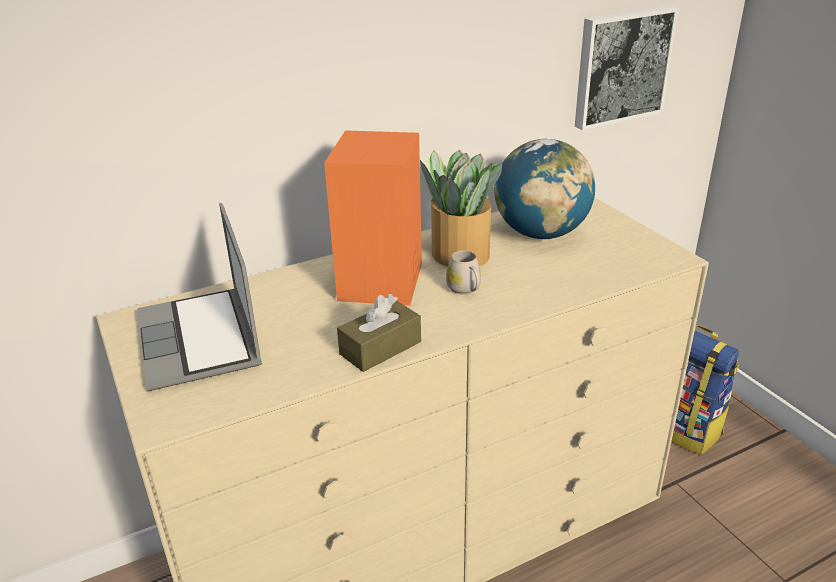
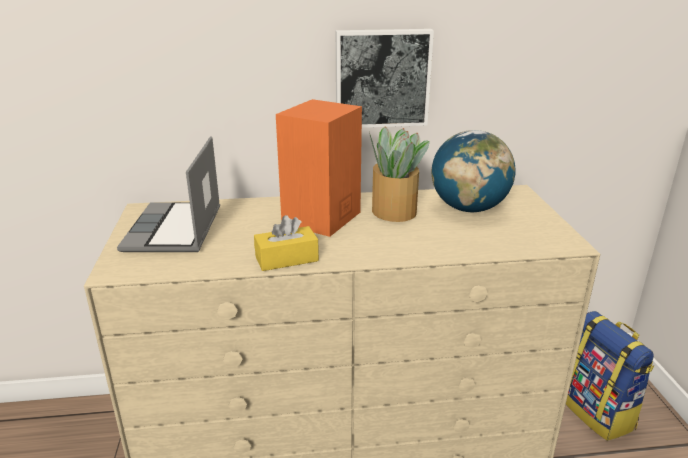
camera: 20 degrees right, 5 degrees down
(380, 348) = (286, 259): brown tissue box -> yellow tissue box
(465, 289) = (379, 234): white mug -> none
(621, 66) = (574, 86): picture -> picture (382, 78)

